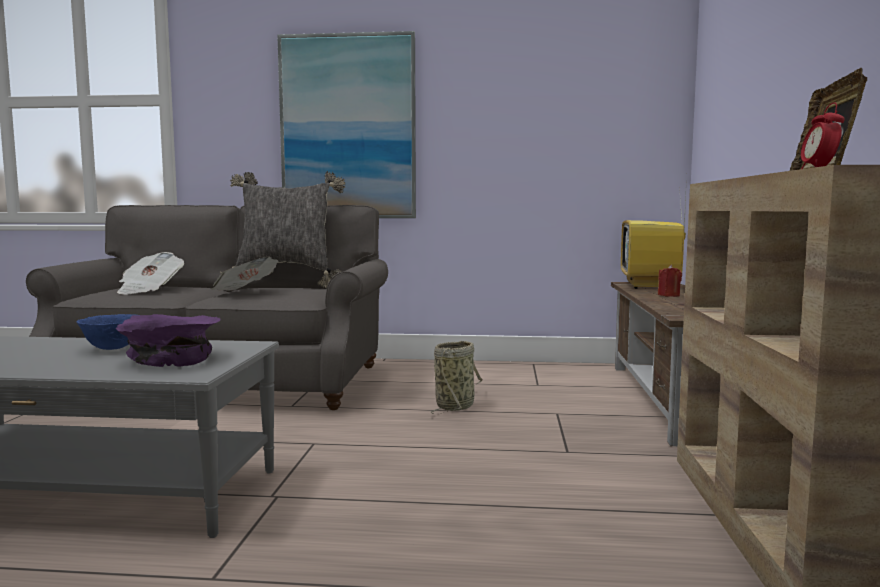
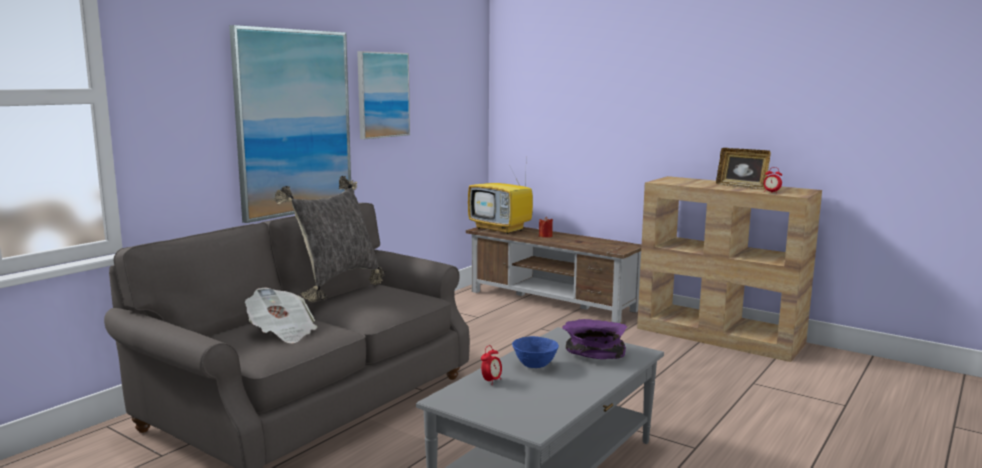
camera: 60 degrees left, 5 degrees up
(54, 343) = (491, 381): none -> alarm clock
(245, 293) = (368, 307): newspaper -> none
(456, 406) = (494, 346): basket -> none
(475, 100) = (382, 95): none -> picture

